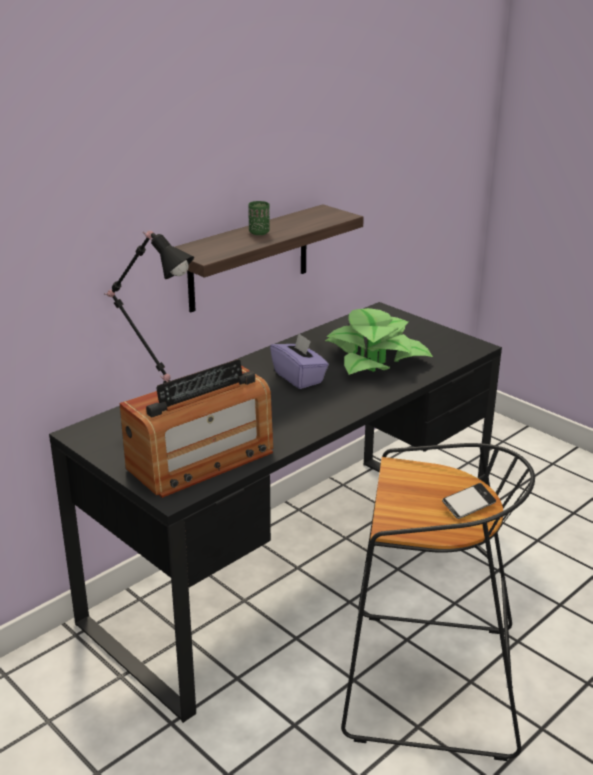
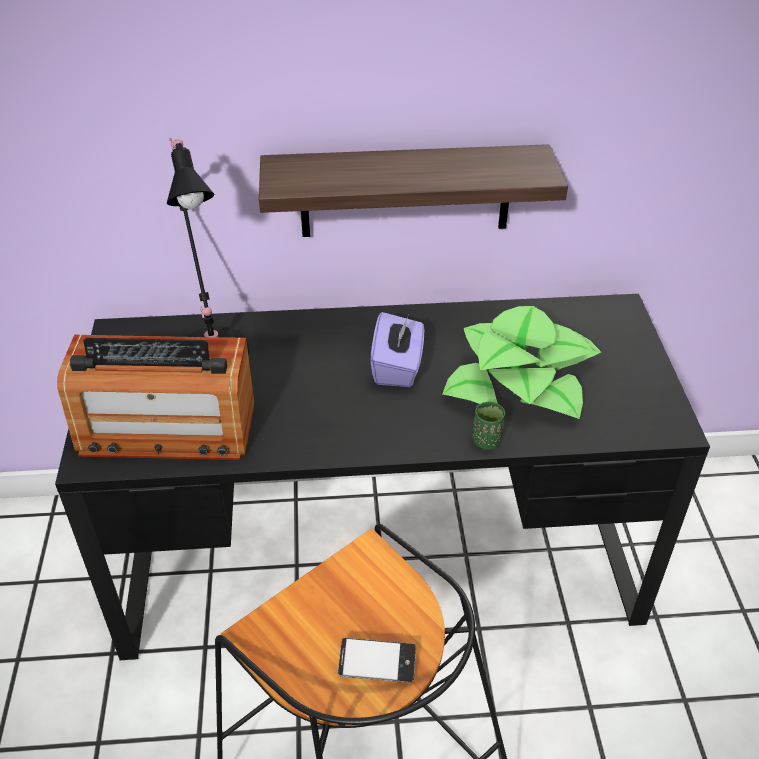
camera: 40 degrees right, 15 degrees up
(259, 233) = (396, 167): green cup -> green cup (486, 441)

